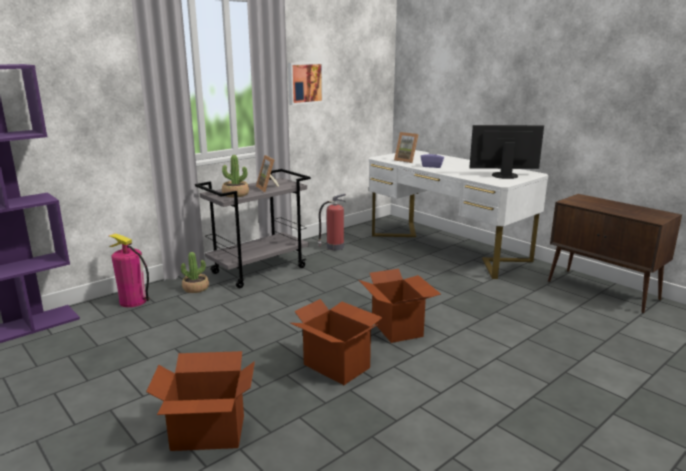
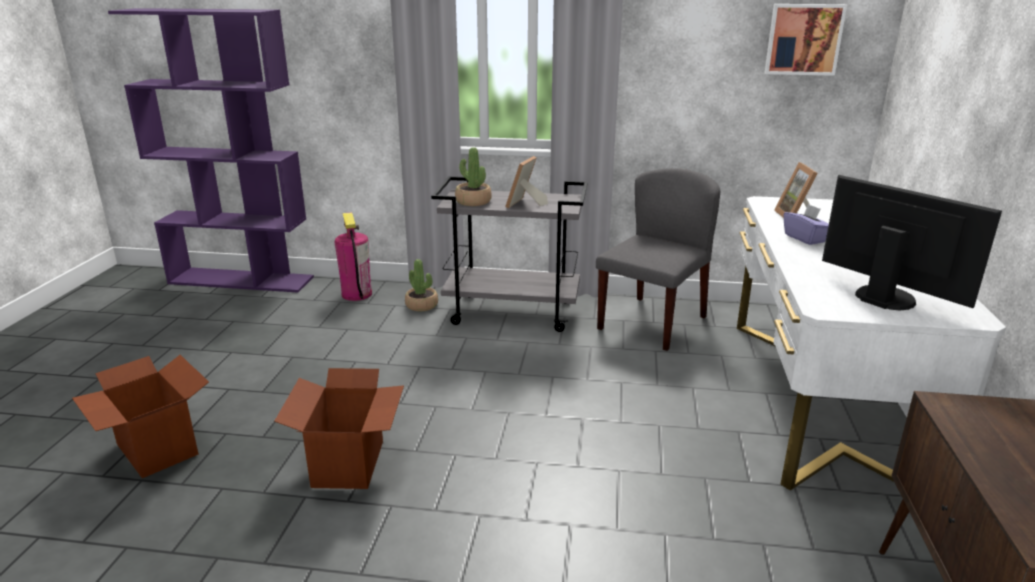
camera: 50 degrees right, 5 degrees up
(304, 83) = (667, 54): picture -> picture (803, 39)
(334, 247) = (652, 322): fire extinguisher -> grey chair
(397, 328) = (493, 465): cardboard box -> none

